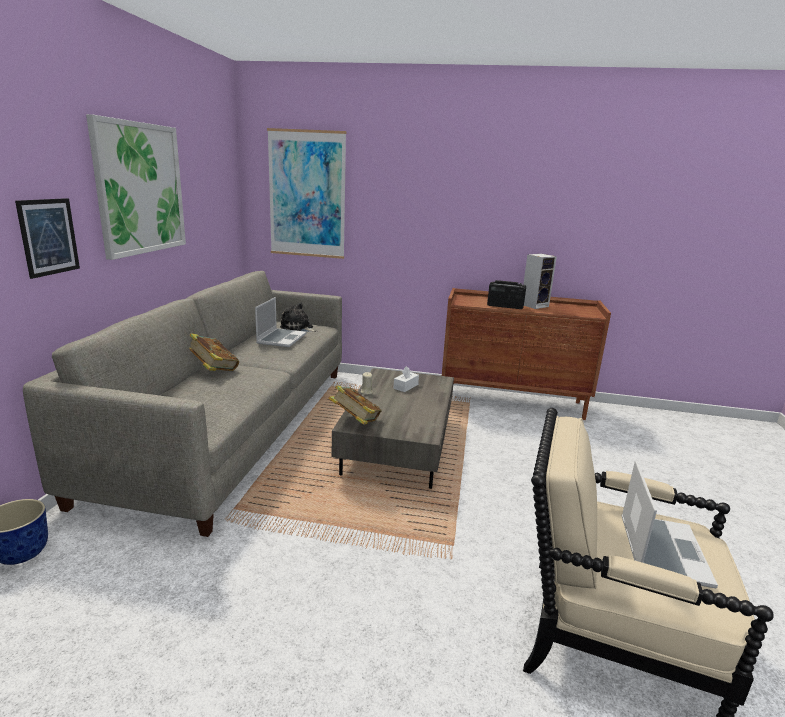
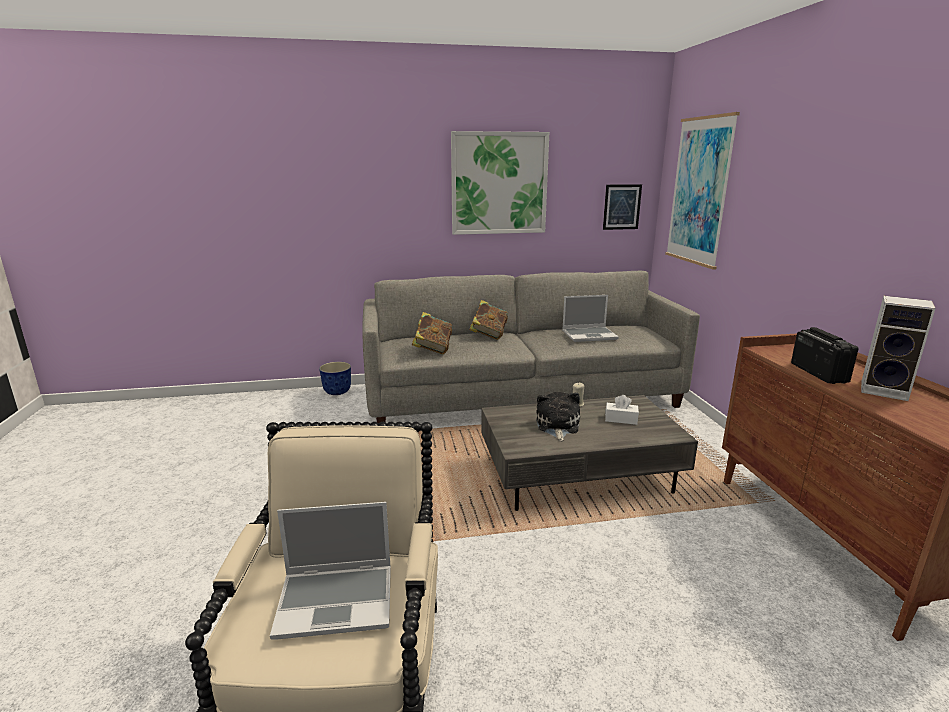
camera: 70 degrees right, 0 degrees up
(49, 237) = (404, 213): picture -> picture (622, 207)
(298, 328) = (631, 334): plush toy -> plush toy (557, 426)
(355, 422) = (507, 412): book -> book (433, 349)

